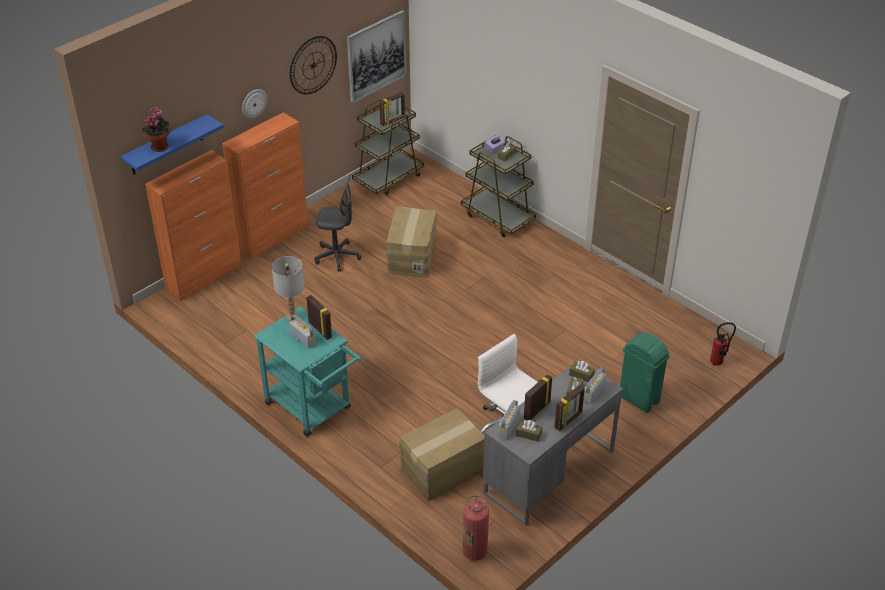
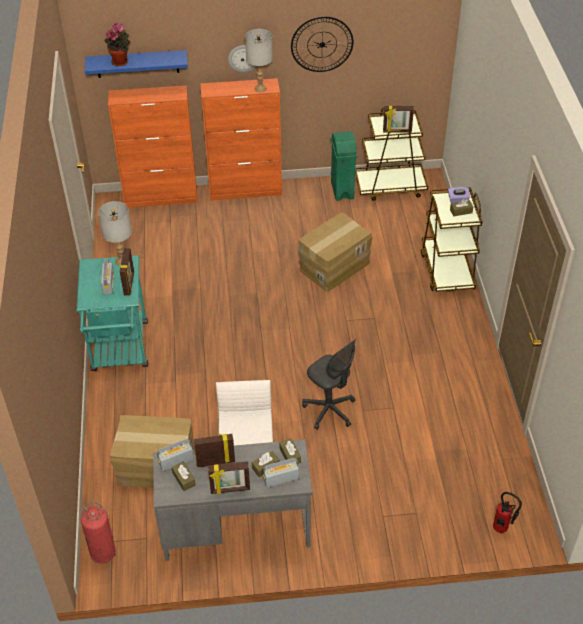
camera: 40 degrees right, 5 degrees up
(279, 125) = (260, 88): none -> grey table lamp
(337, 257) = (275, 234): grey office chair -> grey office chair (329, 410)
(376, 56) = (405, 61): picture -> none
(639, 399) = (386, 515): green trash can -> green trash can (342, 191)

